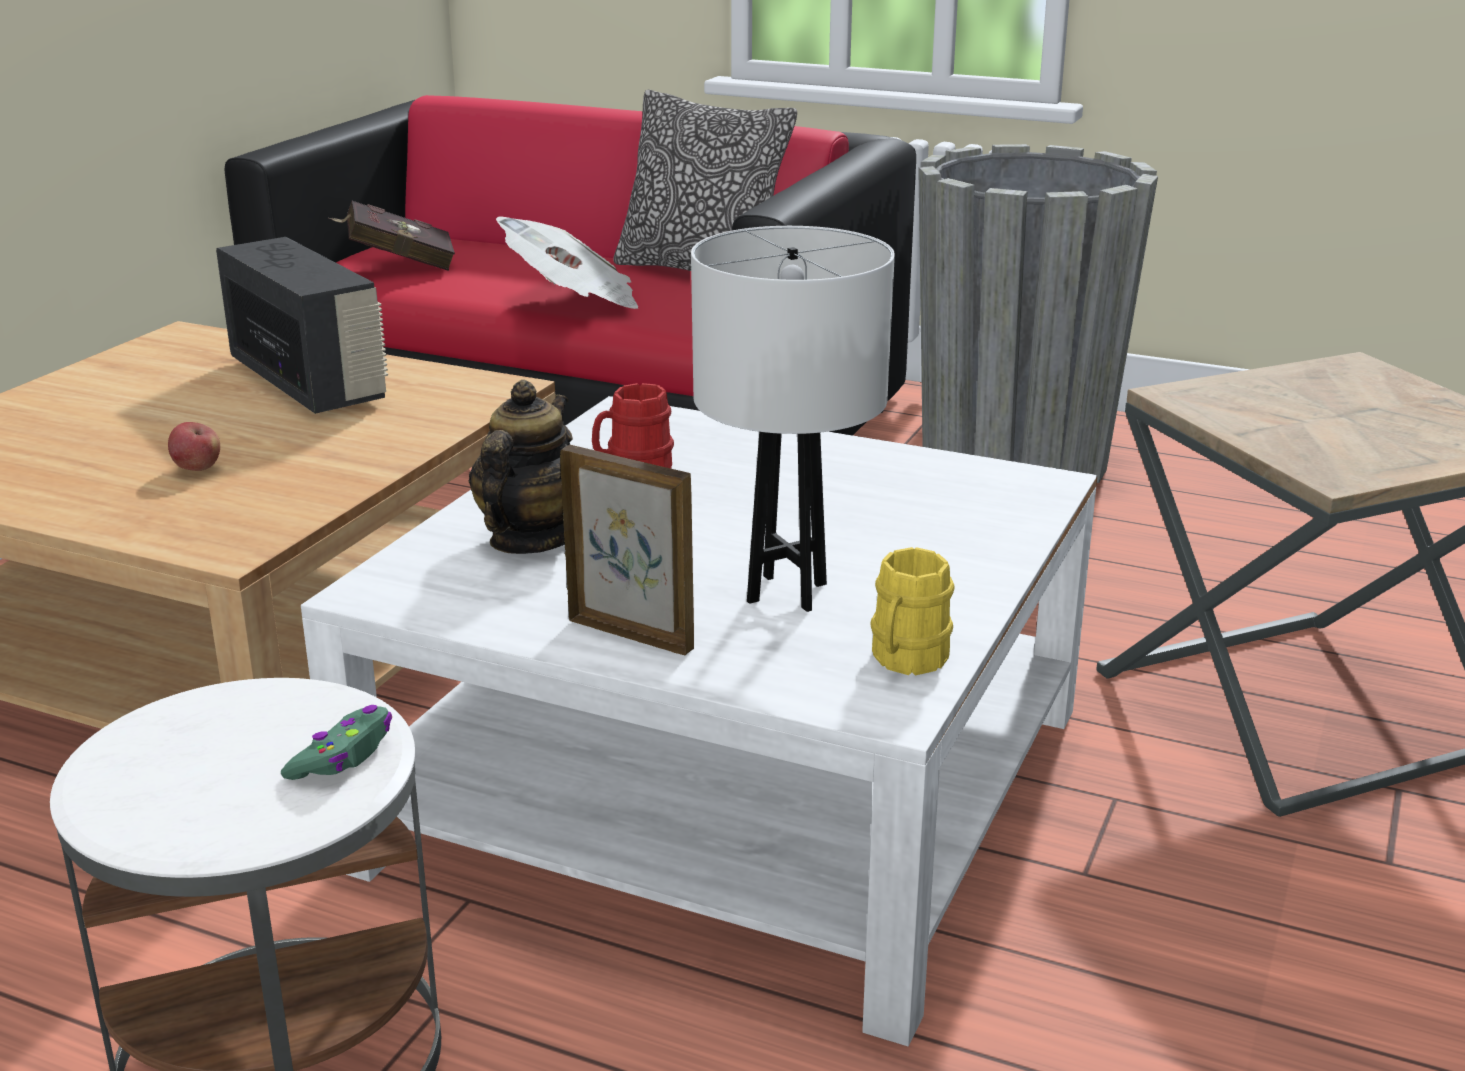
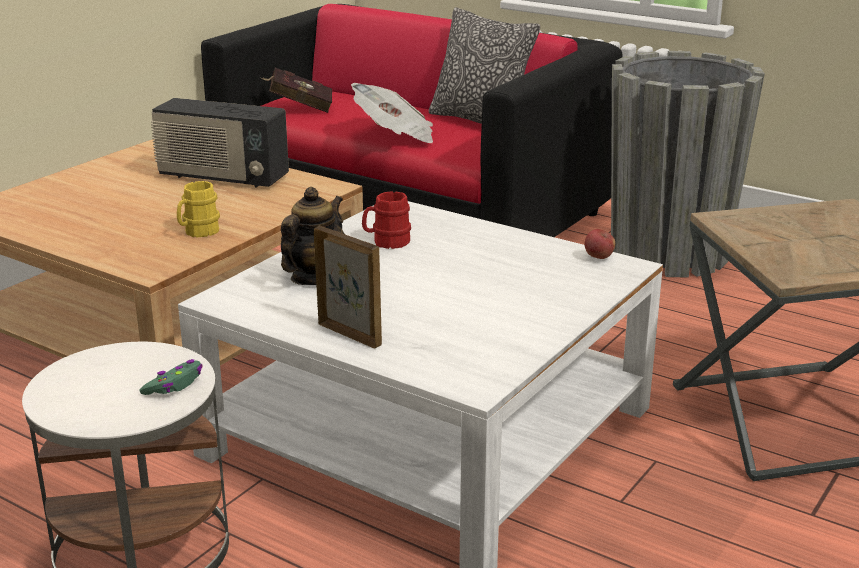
camera: 10 degrees right, 0 degrees up
(197, 469) = (145, 224): apple -> apple (598, 258)
(309, 382) = (222, 178): radio -> radio turned 135 degrees clockwise
(787, 592) = (446, 318): white table lamp -> none
(905, 660) = (497, 362): yellow mug -> yellow mug (198, 232)

